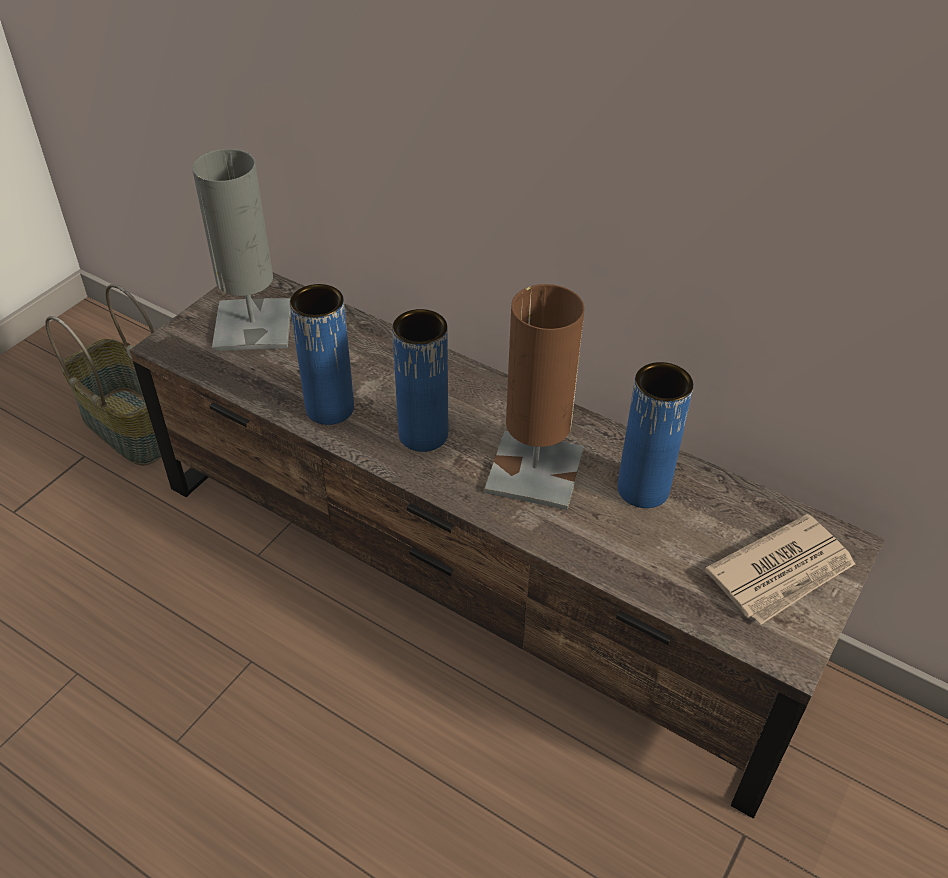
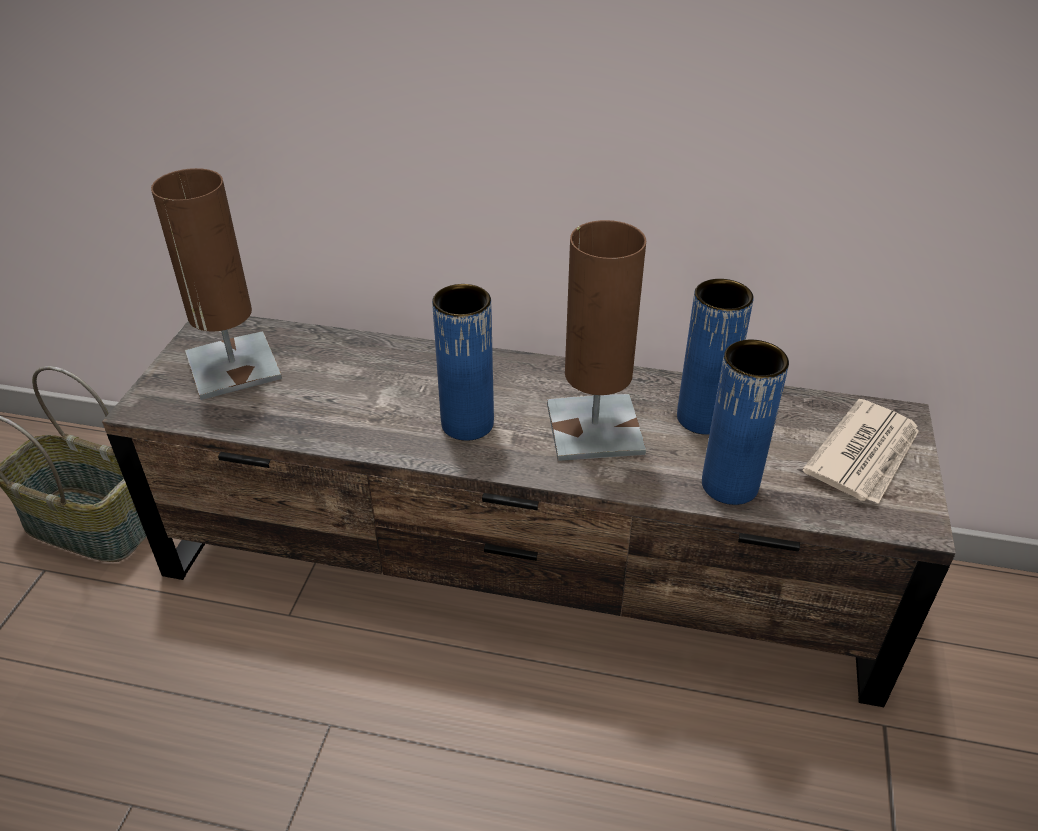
camera: 20 degrees left, 5 degrees down
(253, 326) = (233, 366): grey table lamp -> brown table lamp
(330, 408) = (357, 423): blue vase -> blue vase (729, 485)

